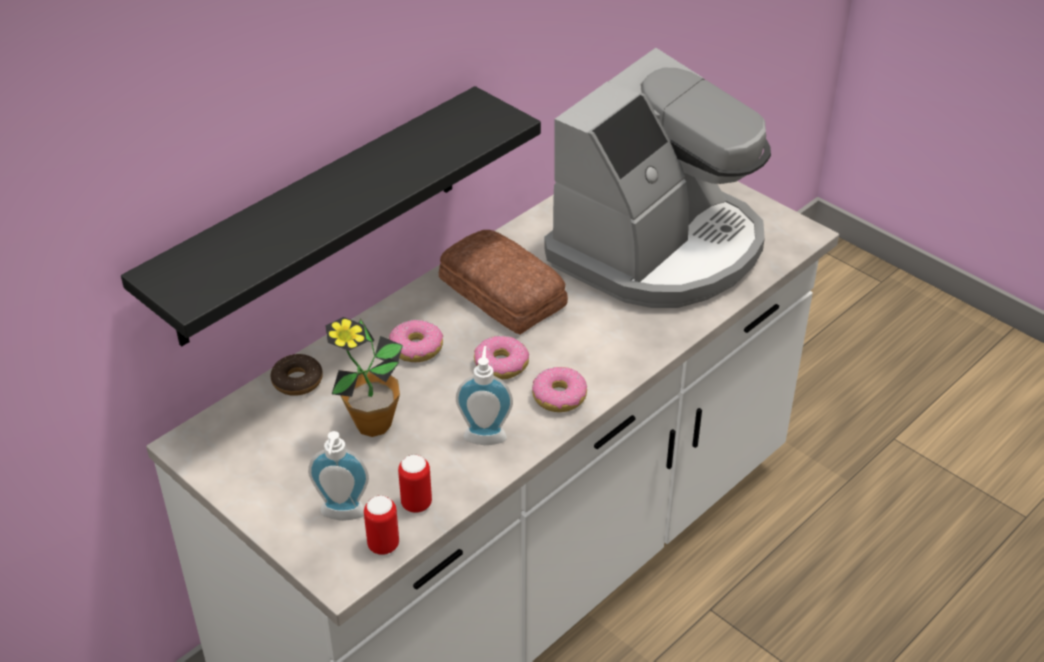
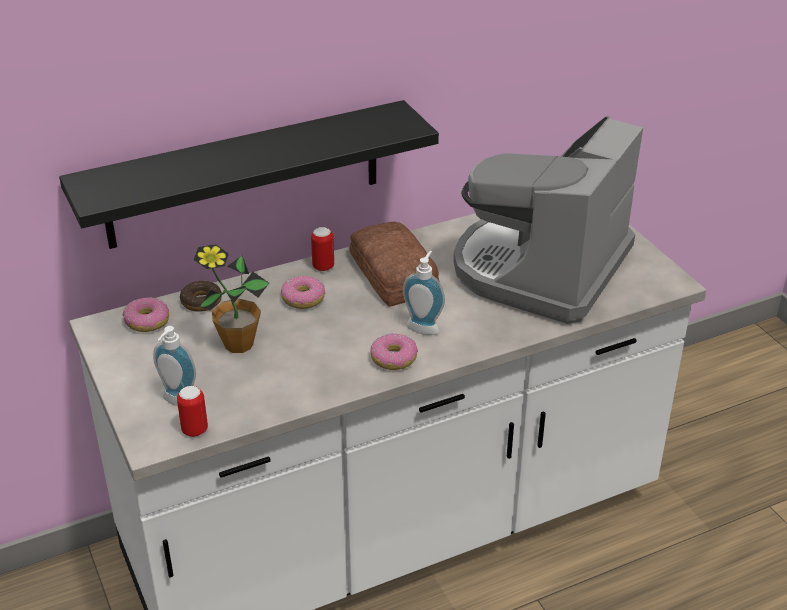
camera: 20 degrees right, 5 degrees down
(416, 504) = (237, 408): can -> can (323, 267)
(485, 434) = (319, 371): soap dispenser -> soap dispenser (424, 326)
(501, 365) = (361, 325): donut -> donut (147, 321)
(659, 248) = (541, 268): coffee machine -> coffee machine turned 150 degrees clockwise

